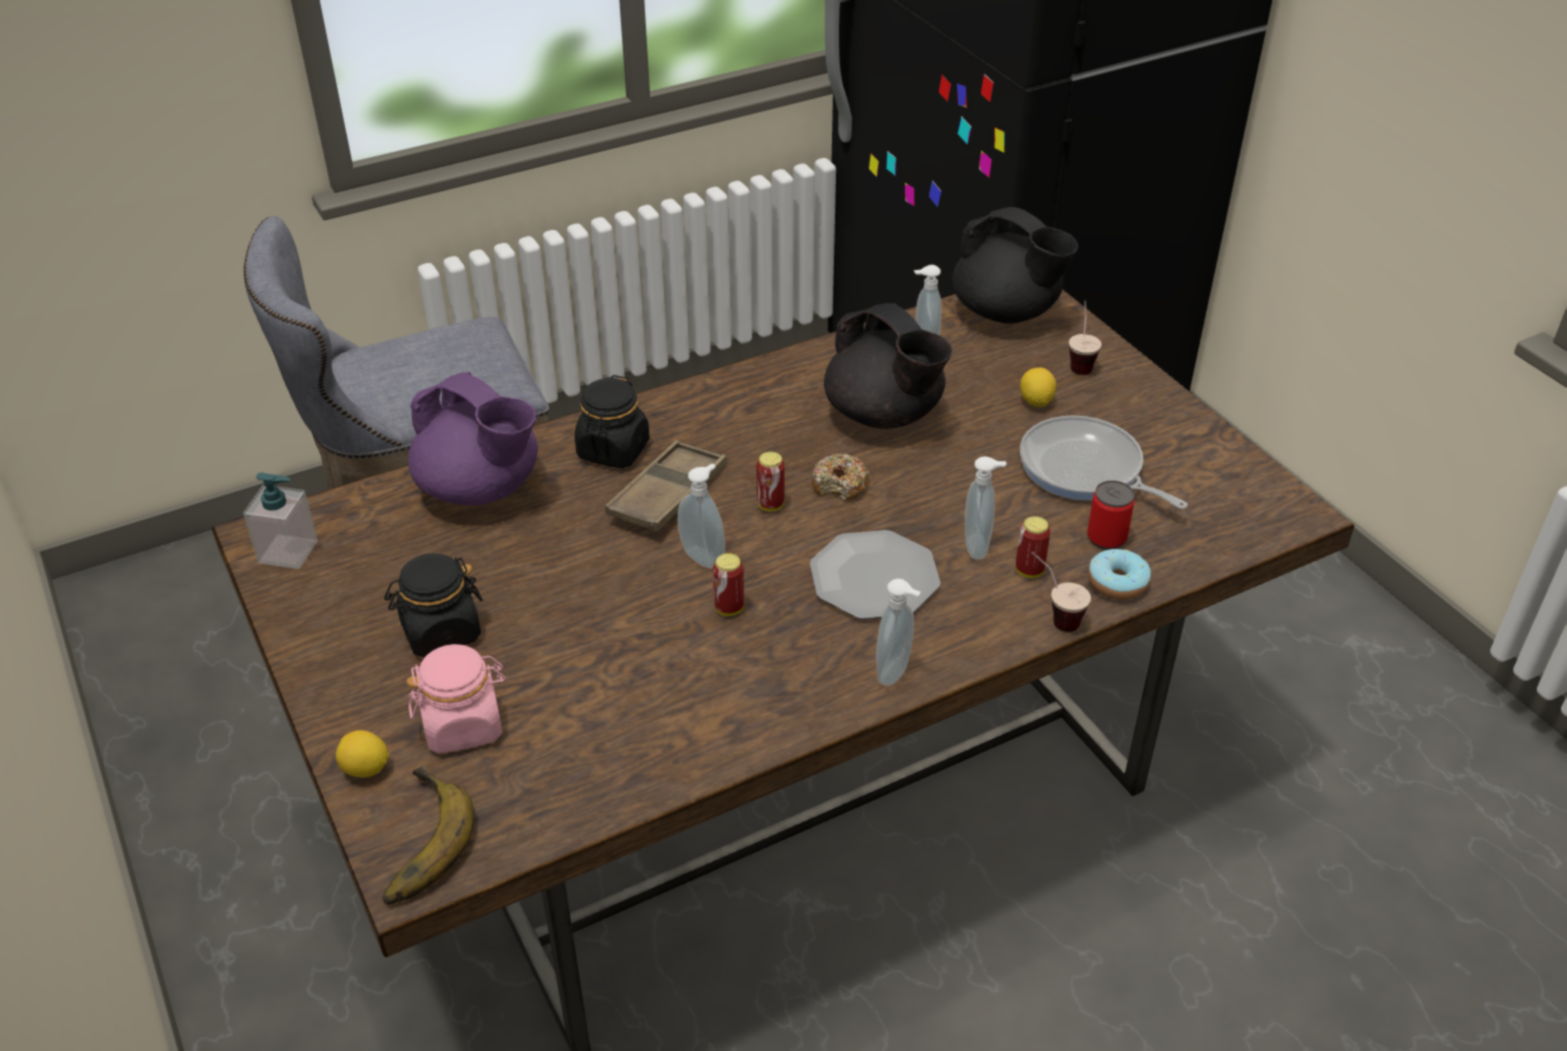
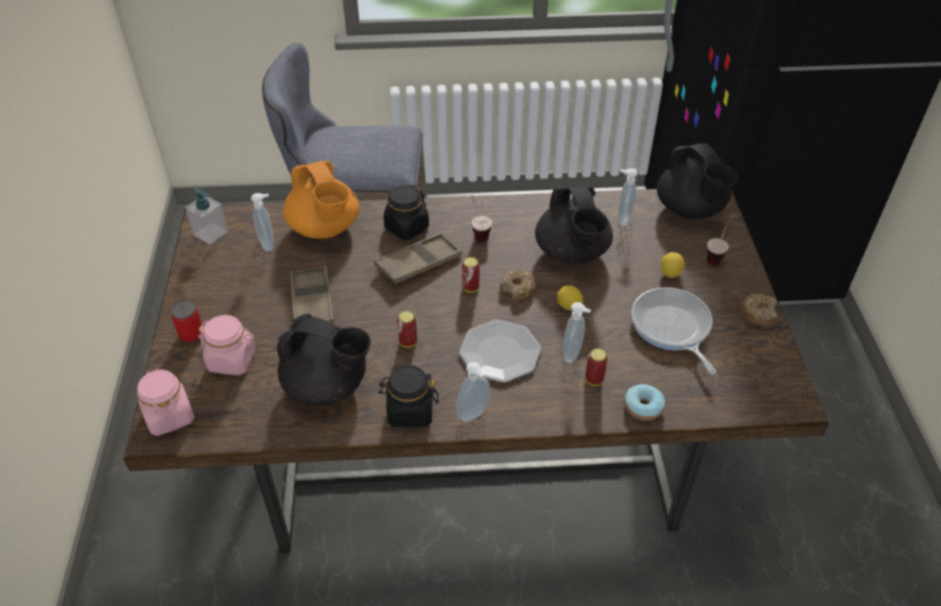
camera: 25 degrees right, 5 degrees up
(365, 770) = (172, 367): lemon -> lemon (568, 306)
(414, 843) = (169, 416): banana -> pink jar
(440, 632) = (254, 303): black jar -> black jar (410, 411)
(481, 488) = (324, 228): purple teapot -> orange teapot
(537, 600) = (312, 302): none -> brown tray
(647, 709) = (327, 386): none -> black teapot
(704, 556) = (414, 307): soap dispenser -> soap dispenser (269, 244)
(1053, 615) = (589, 413): cup -> cup (478, 232)
(1106, 538) = (656, 376): can -> can (191, 334)
(1182, 418) = (758, 313): none -> donut

